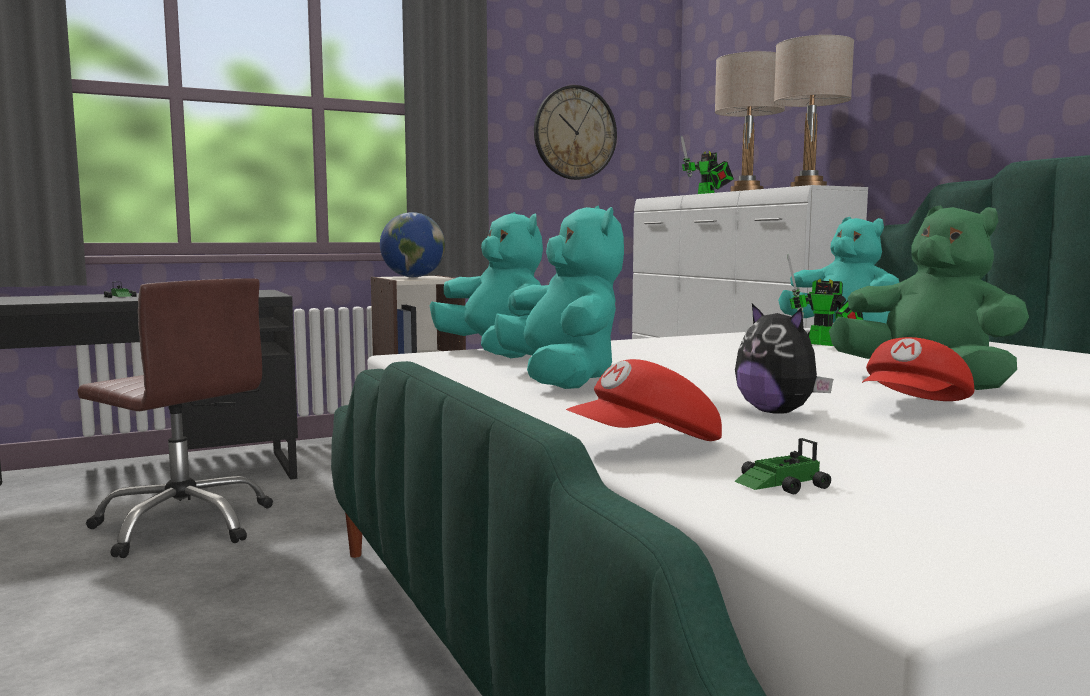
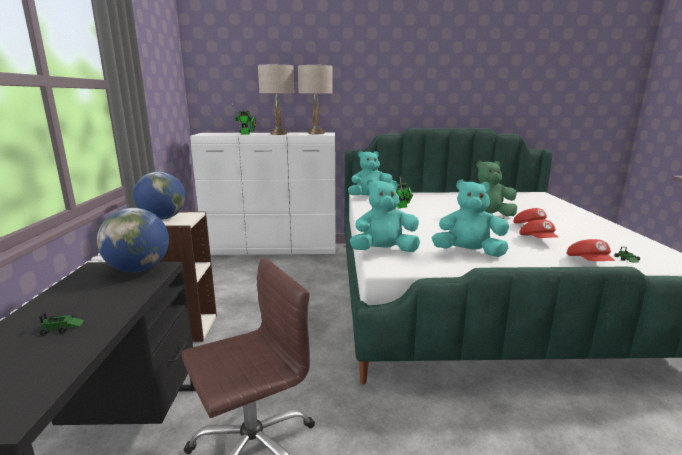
camera: 65 degrees left, 10 degrees up
(260, 293) = (138, 269): none -> globe
(575, 133) = (159, 95): wall clock -> none
(778, 412) = (538, 240): plush toy -> red cap

